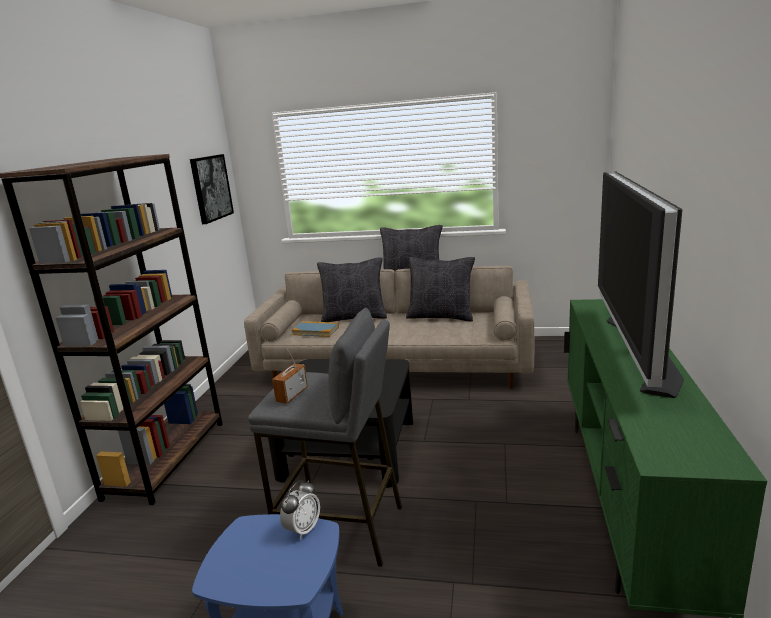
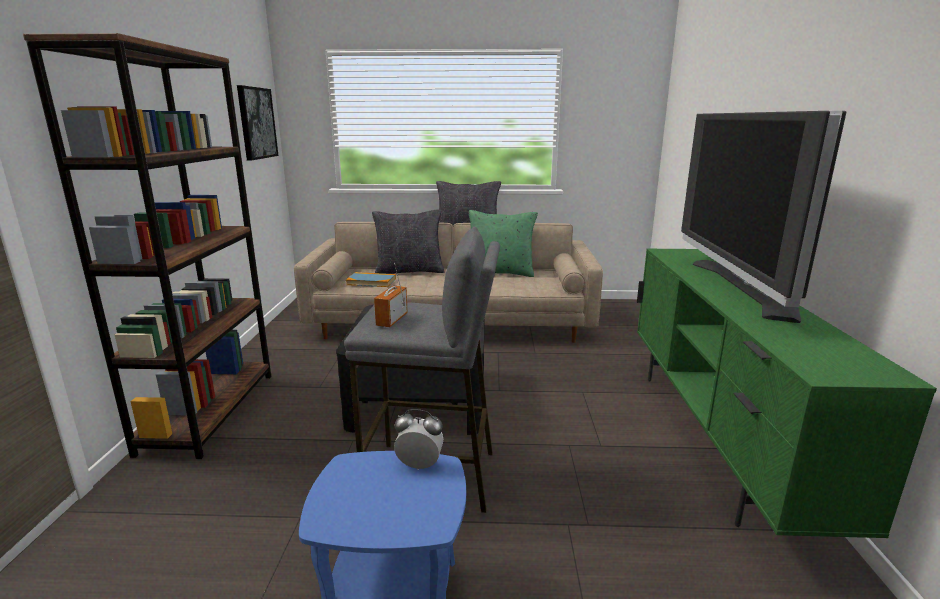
camera: 10 degrees left, 0 degrees up
(303, 529) = (419, 465): alarm clock -> alarm clock turned 105 degrees counterclockwise
(441, 316) = (500, 272): black pillow -> green pillow

